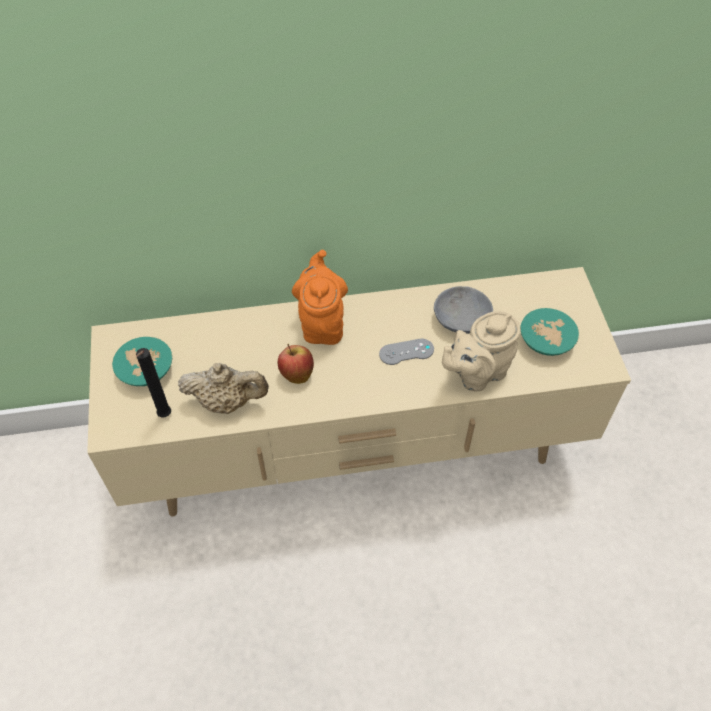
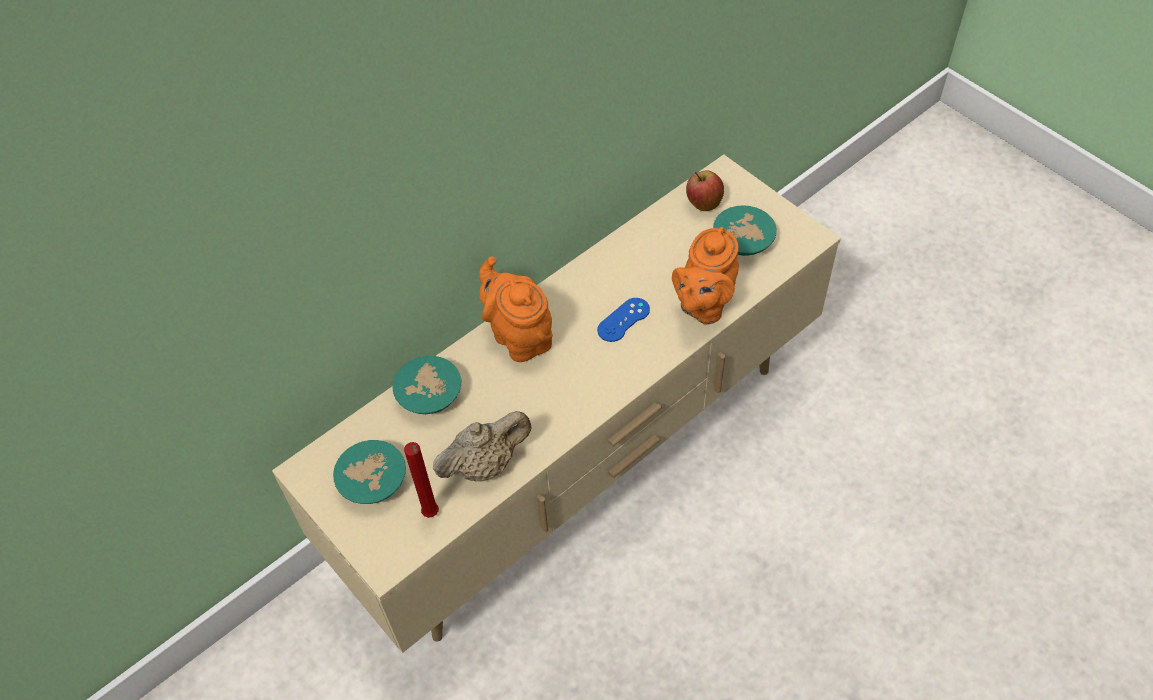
camera: 30 degrees left, 0 degrees up
(164, 416) = (432, 515): black candle -> red candle
(230, 330) = (429, 393): none -> turquoise bowl
(296, 374) = (534, 399): apple -> apple (703, 204)
(406, 352) = (623, 320): grey game controller -> blue game controller
(460, 320) = (651, 263): grey bowl -> none
(476, 373) = (703, 305): beige teapot -> orange teapot

